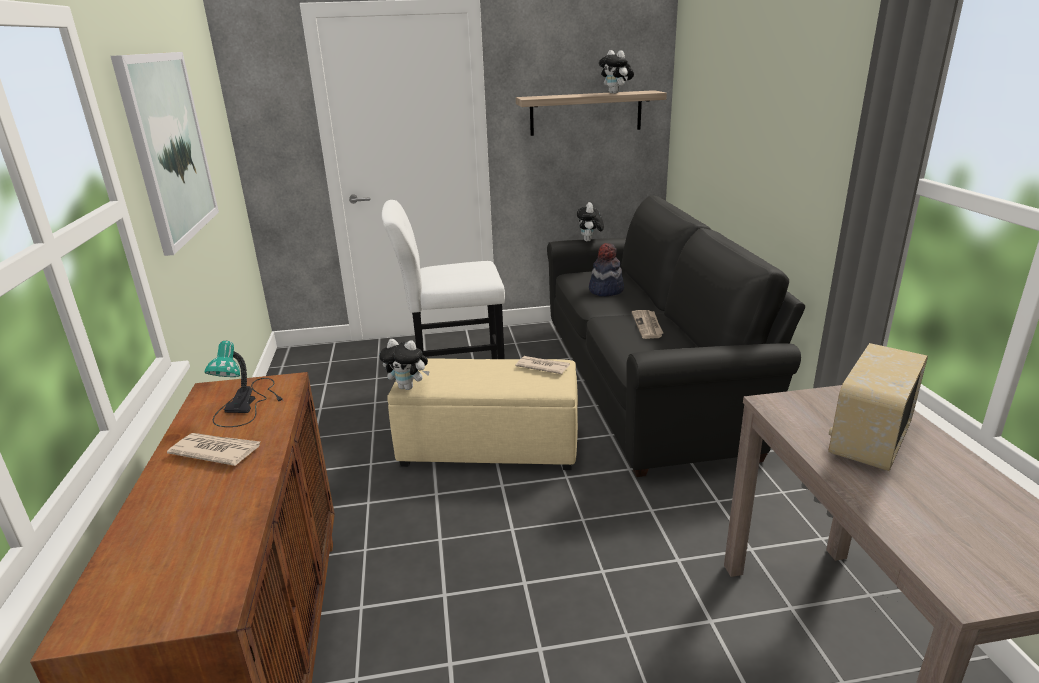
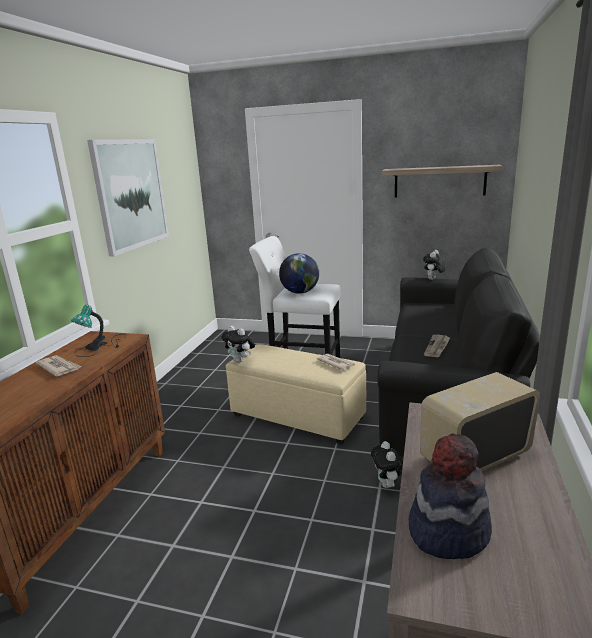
camera: 25 degrees right, 5 degrees down
(454, 278) = (300, 292): none -> globe
(605, 290) = (428, 317): hat -> hat (447, 530)
(616, 93) = (461, 166): plush toy -> plush toy (389, 485)

